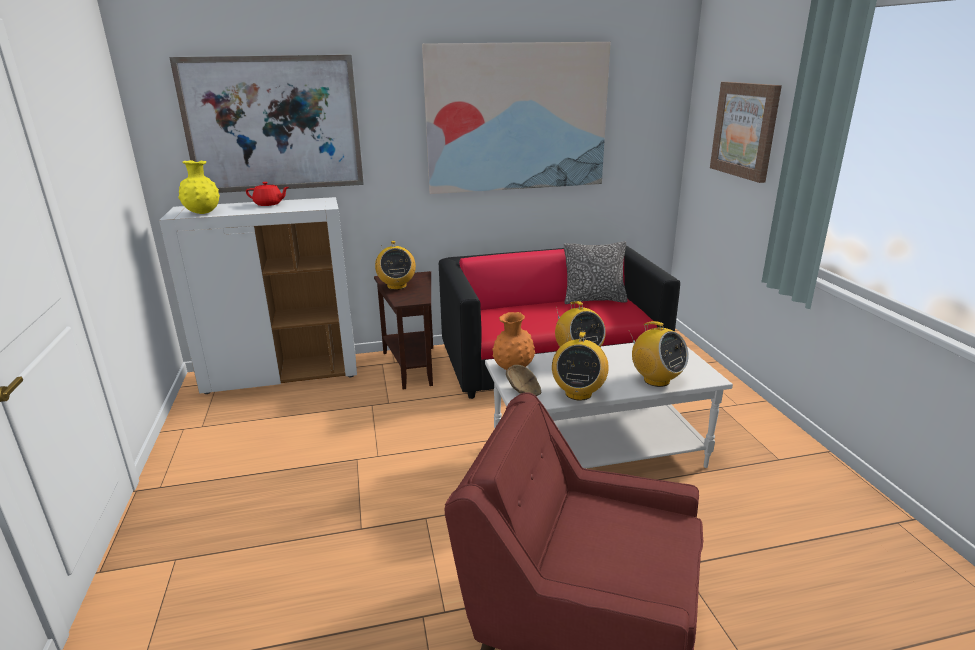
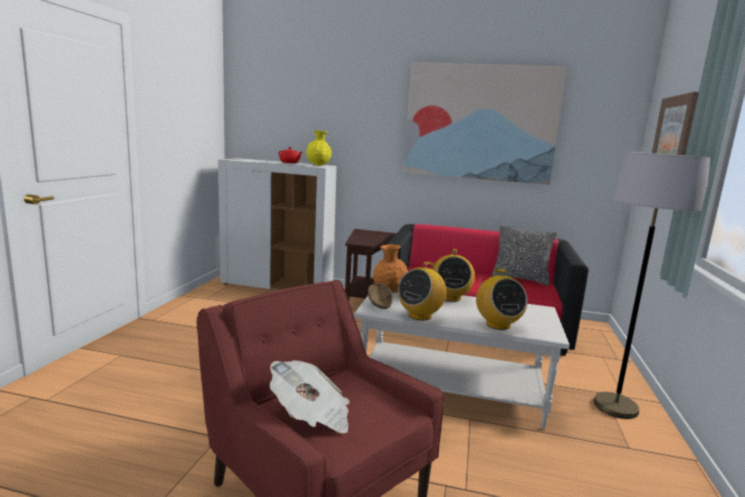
camera: 25 degrees right, 10 degrees down
(202, 213) = (245, 160): yellow vase -> yellow vase (318, 165)
(273, 125) = (305, 111): picture -> none
(396, 286) = (361, 235): radio -> none
(603, 566) = (311, 416): none -> newspaper
(740, 419) = (615, 407): none -> grey floor lamp

